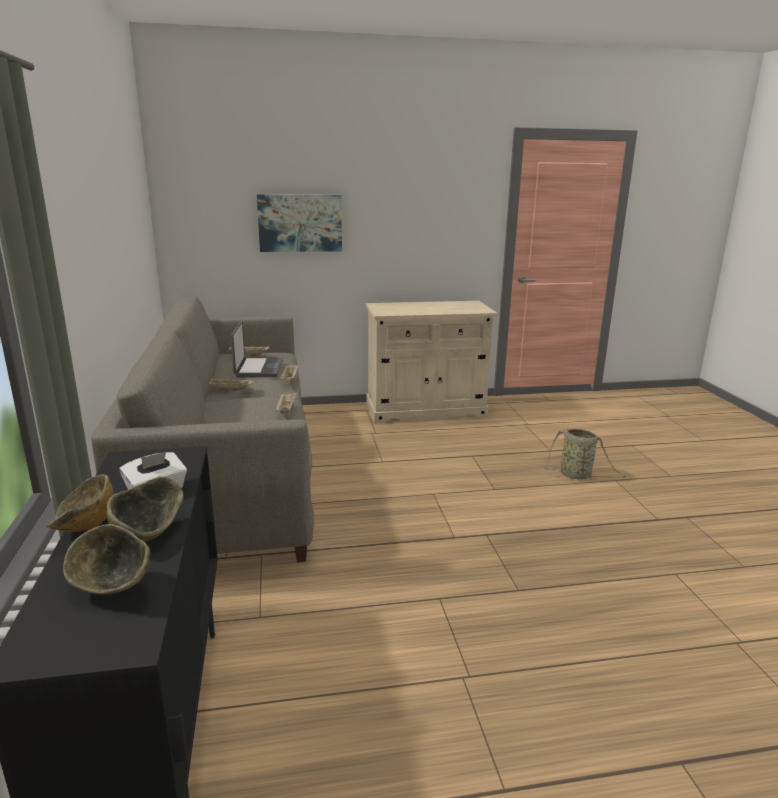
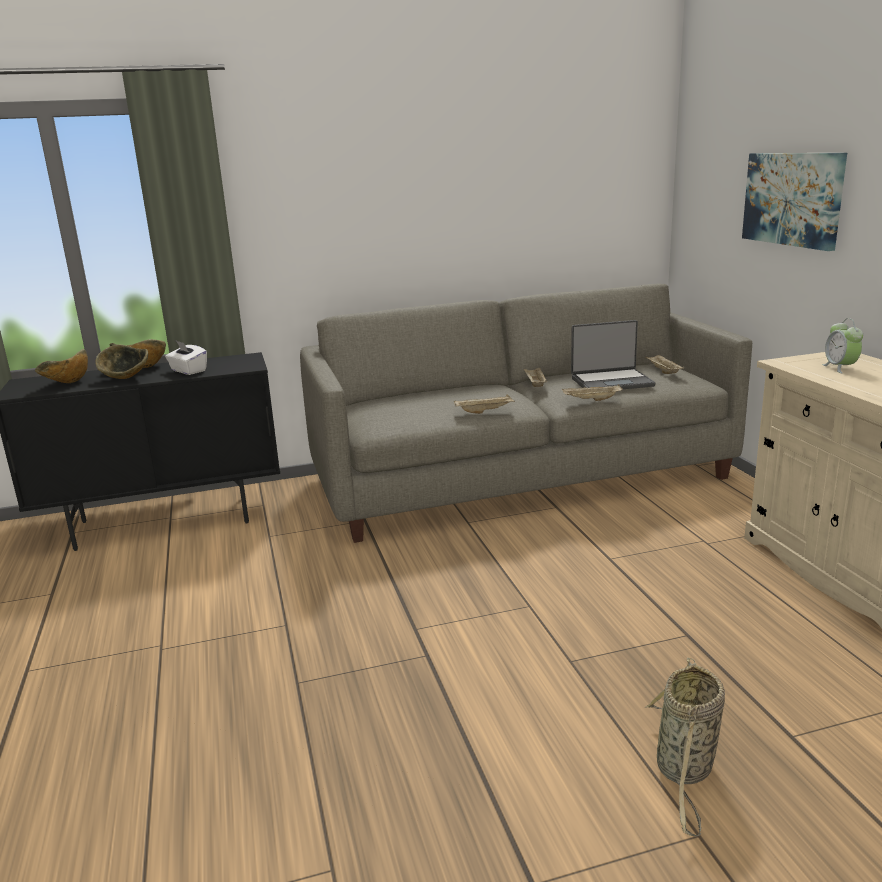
camera: 85 degrees right, 0 degrees up
(401, 308) = (840, 368): none -> alarm clock

